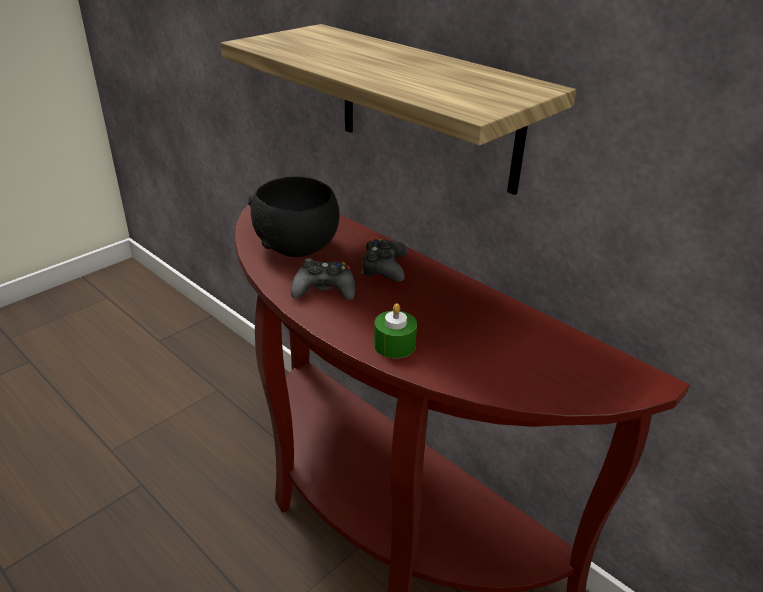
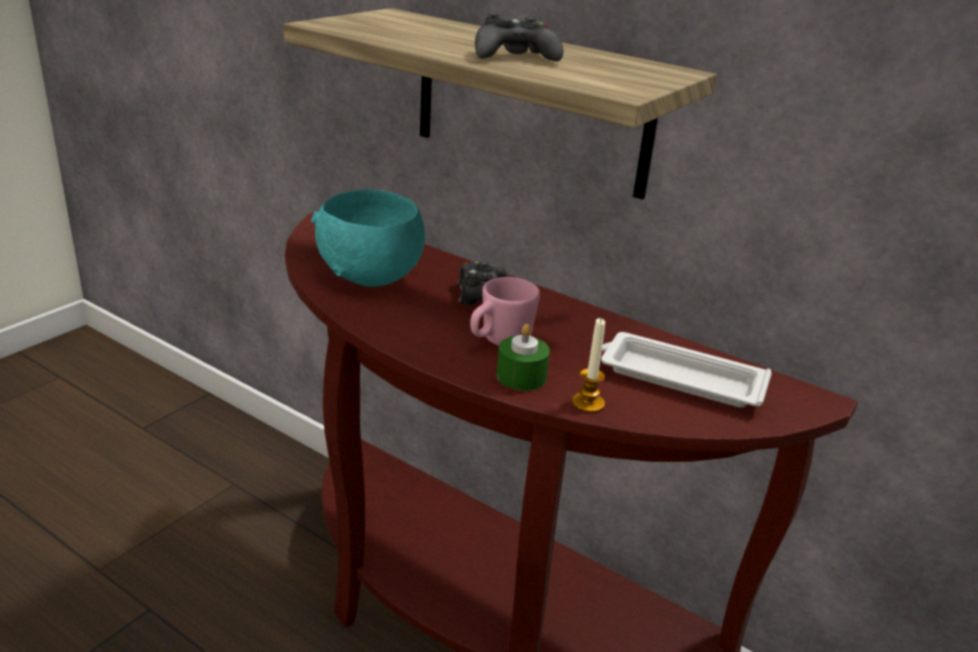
camera: 10 degrees left, 5 degrees down
(298, 247) = (372, 276): black bowl -> turquoise bowl
(324, 289) = (418, 321): black game controller -> black game controller (515, 56)
(385, 311) = (499, 342): none -> pink mug
(444, 373) = (588, 403): none -> candle
(531, 353) = (679, 378): none -> white tray

